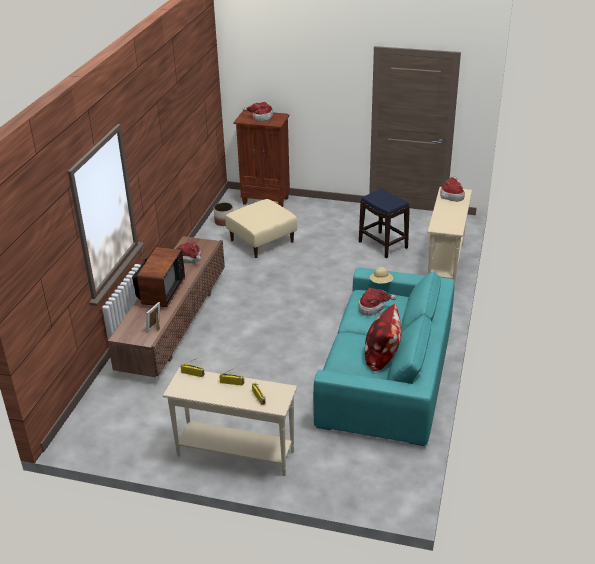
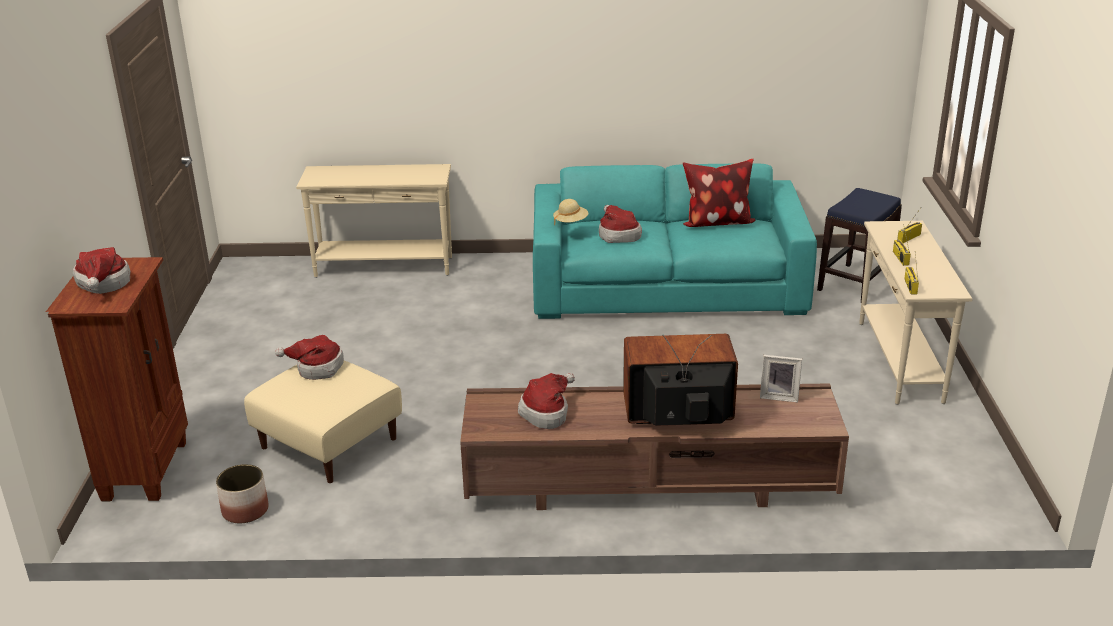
camera: 105 degrees left, 5 degrees down
(383, 245) = (329, 319): stool -> stool (855, 284)
(452, 195) = (328, 176): hat -> hat (316, 368)

